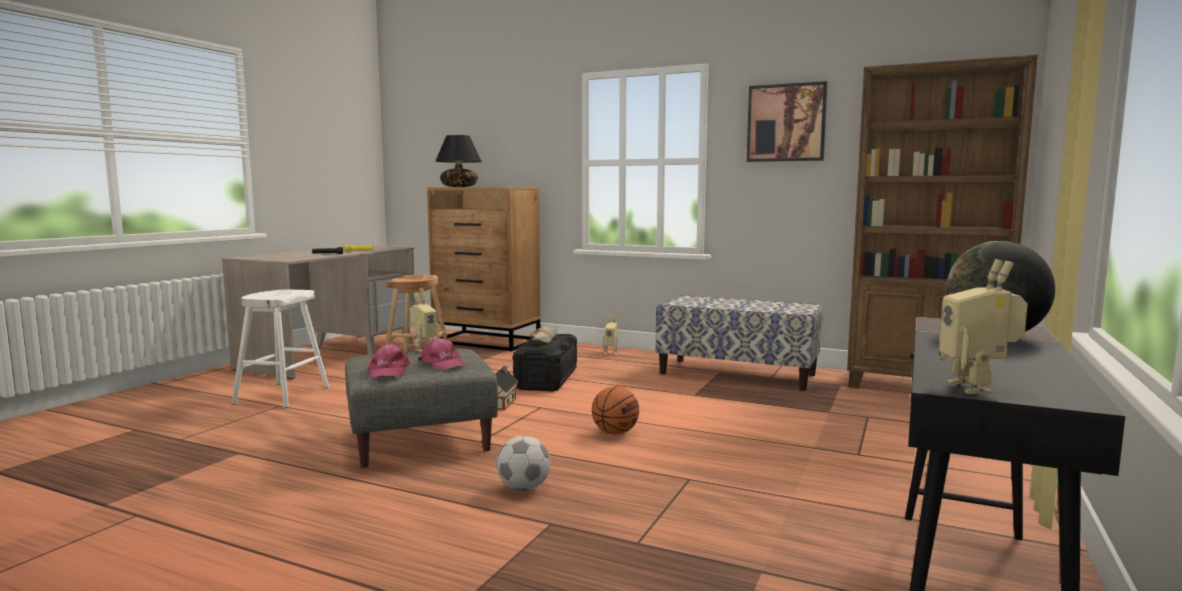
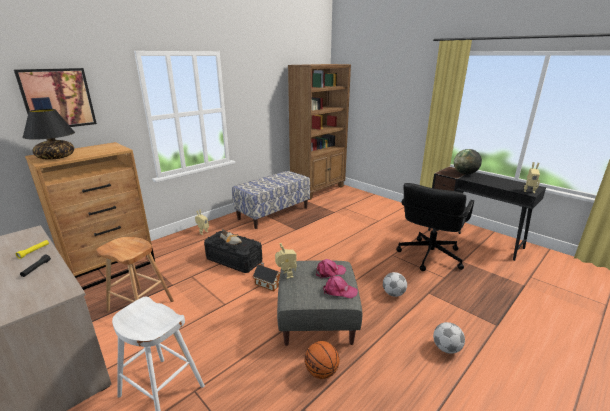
camera: 70 degrees left, 15 degrees up
(357, 544) = (446, 348): none -> football
(615, 433) = (335, 259): basketball -> basketball (321, 372)
(735, 521) = (429, 256): none -> black office chair
(786, 123) = (258, 86): picture -> picture (58, 98)

